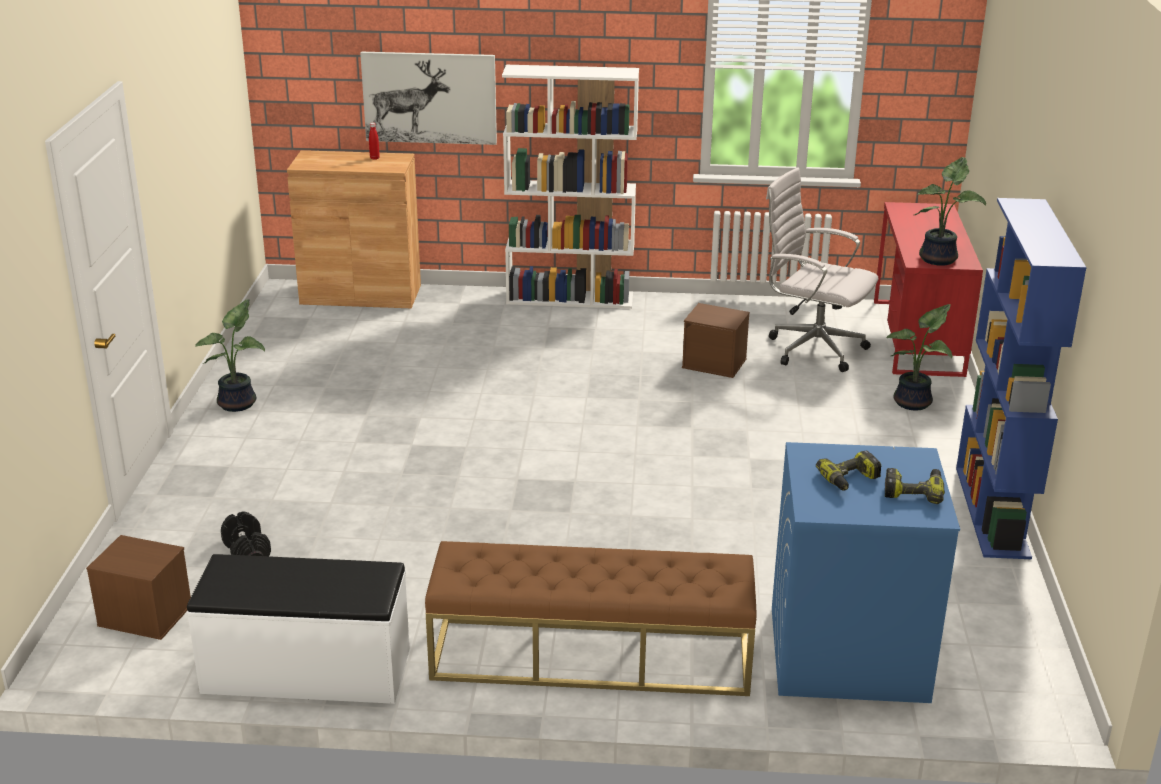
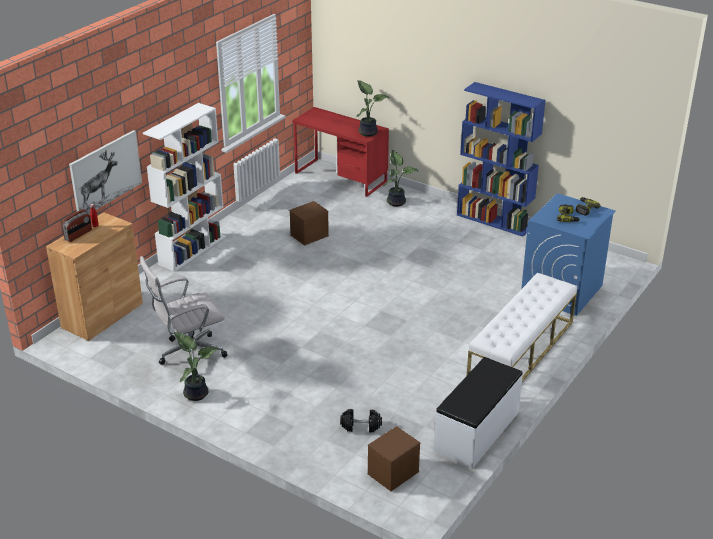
camera: 60 degrees left, 5 degrees up
(343, 157) = (78, 235): none -> radio
(590, 656) = (521, 351): brown bench -> white bench
(811, 348) = (322, 206): white office chair -> white office chair (189, 355)

